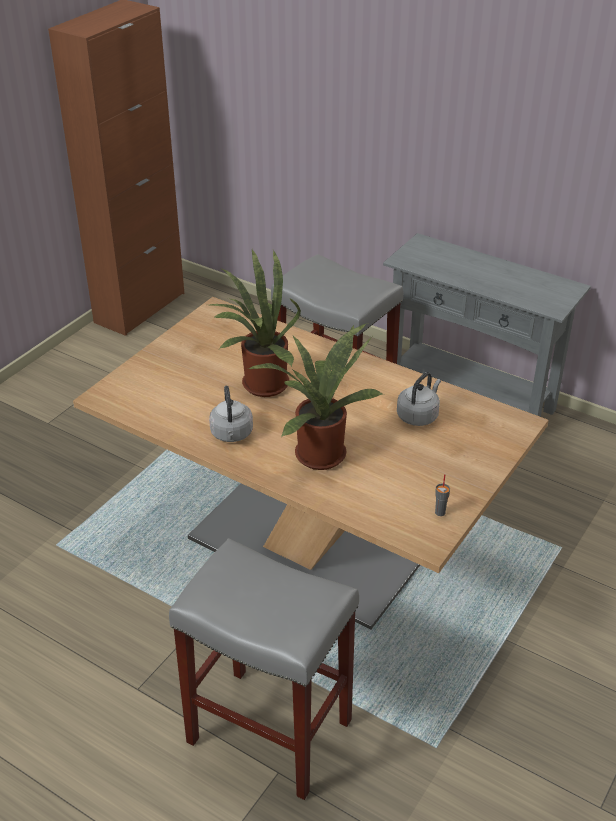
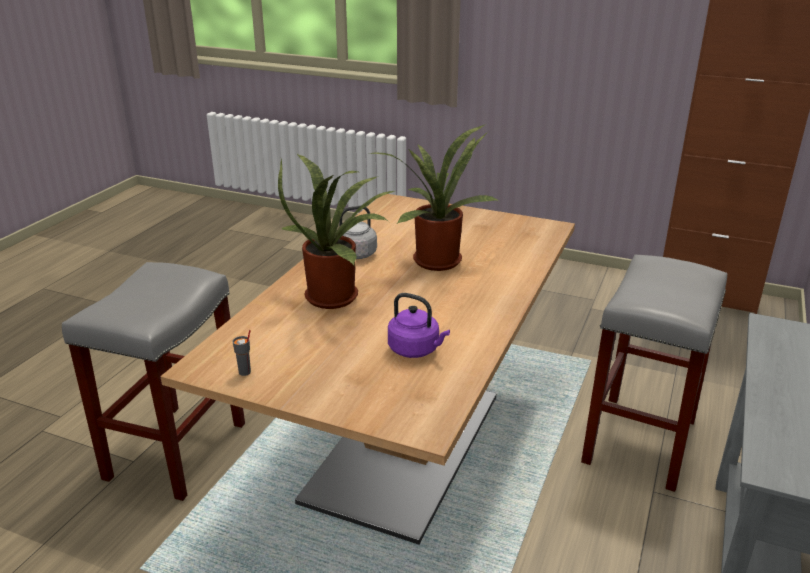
camera: 80 degrees right, 10 degrees down
(418, 415) = (416, 350): grey kettle -> purple kettle

